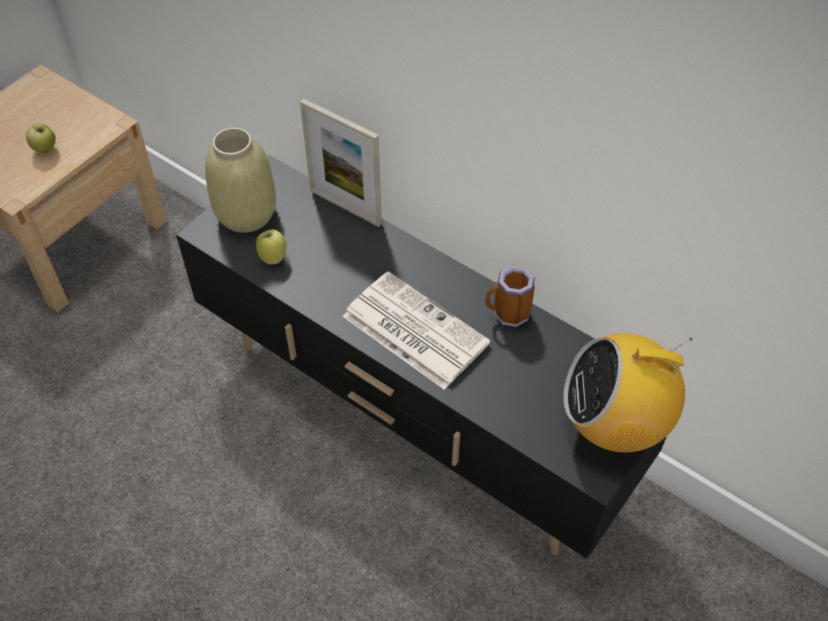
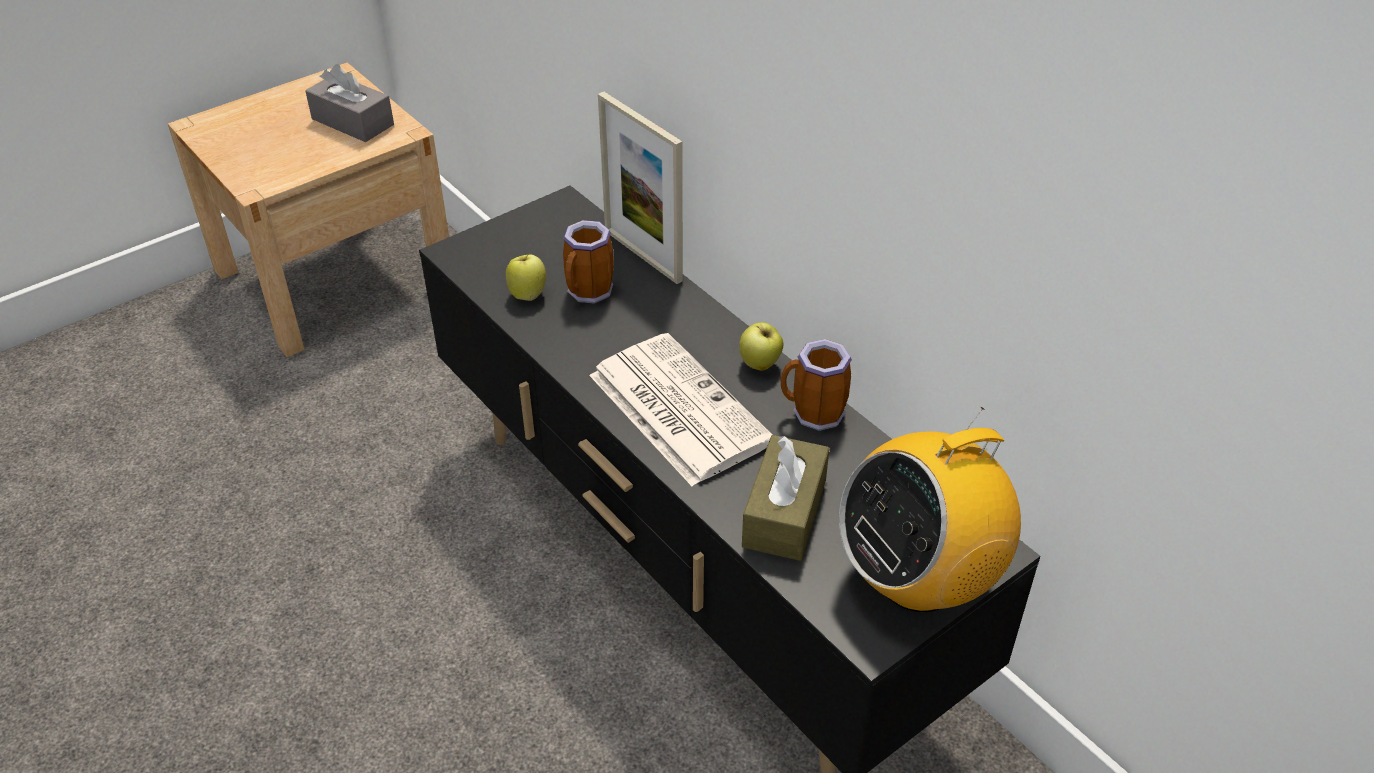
camera: 15 degrees right, 10 degrees down
(45, 150) = (313, 146): apple -> apple (760, 365)
(69, 121) = (352, 122): none -> grey tissue box
(245, 215) = (513, 243): beige vase -> none
(318, 248) = (589, 294): none -> mug
(513, 396) = (784, 513): none -> brown tissue box
(614, 425) = (918, 579): radio -> radio turned 45 degrees counterclockwise

